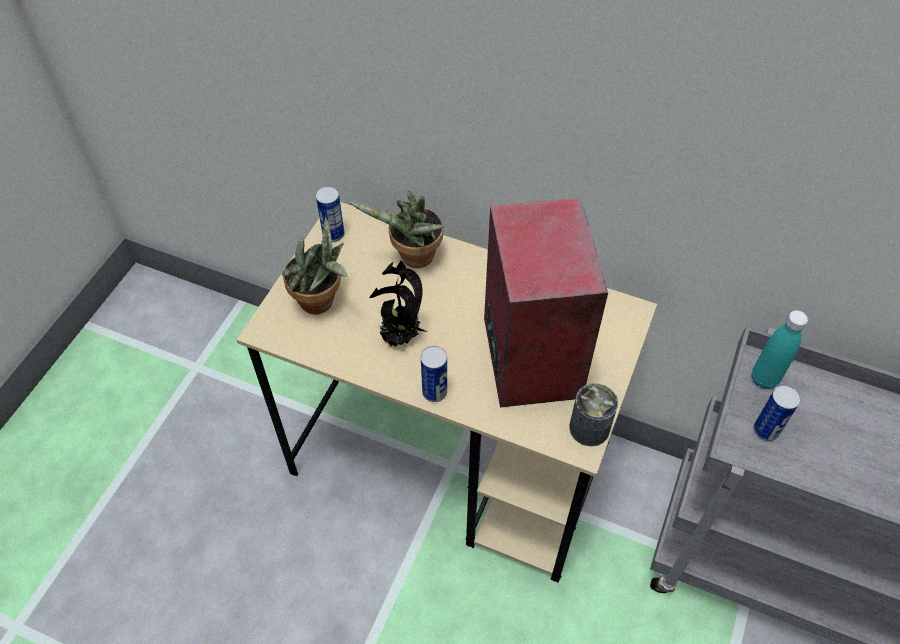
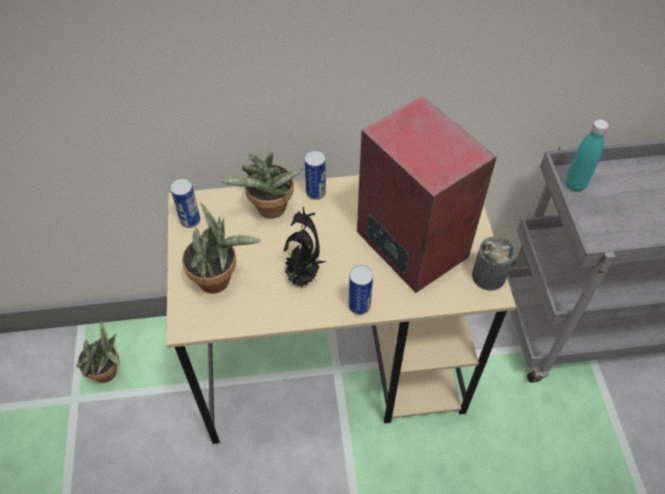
camera: 30 degrees left, 0 degrees up
(240, 358) = (109, 372): none -> potted plant
(765, 430) = (600, 219): can -> can (316, 192)

